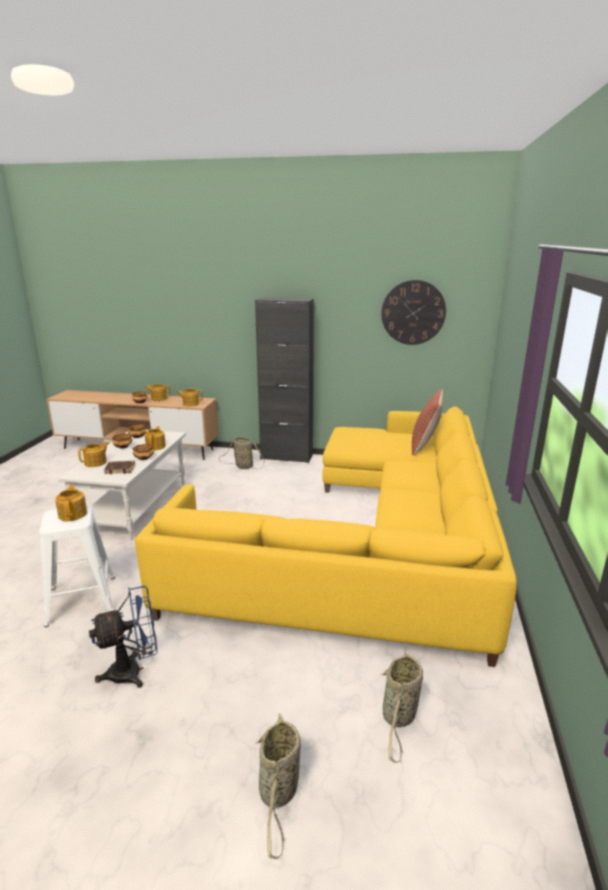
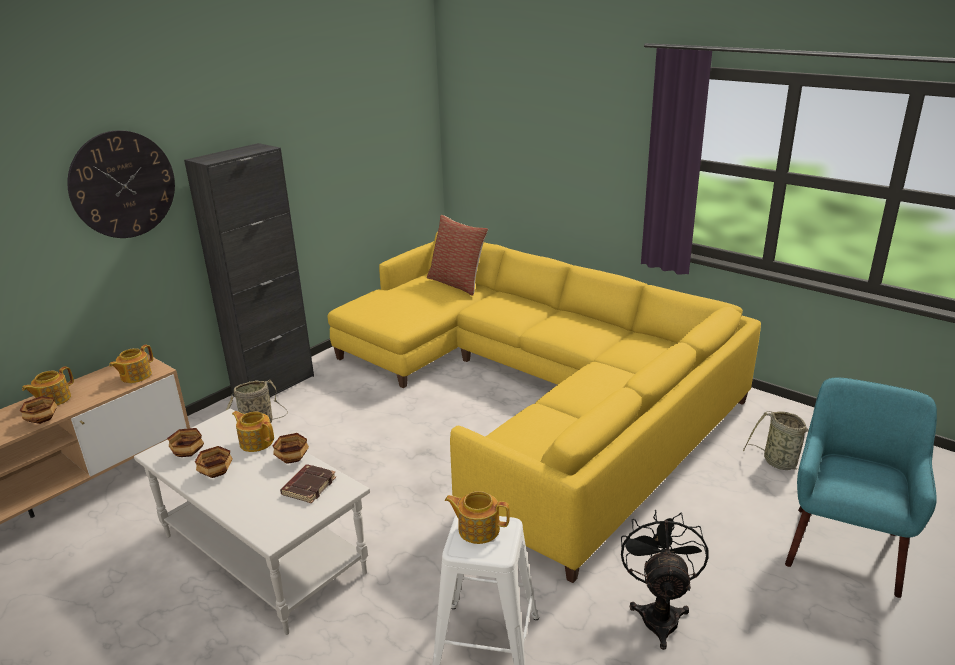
camera: 60 degrees left, 5 degrees up
(96, 463) = (251, 508): teapot -> none
(134, 671) = (659, 613): blue fan -> black fan
(278, 793) = (844, 548): basket -> turquoise armchair
(413, 312) = (369, 133): wall clock -> wall clock (123, 185)

